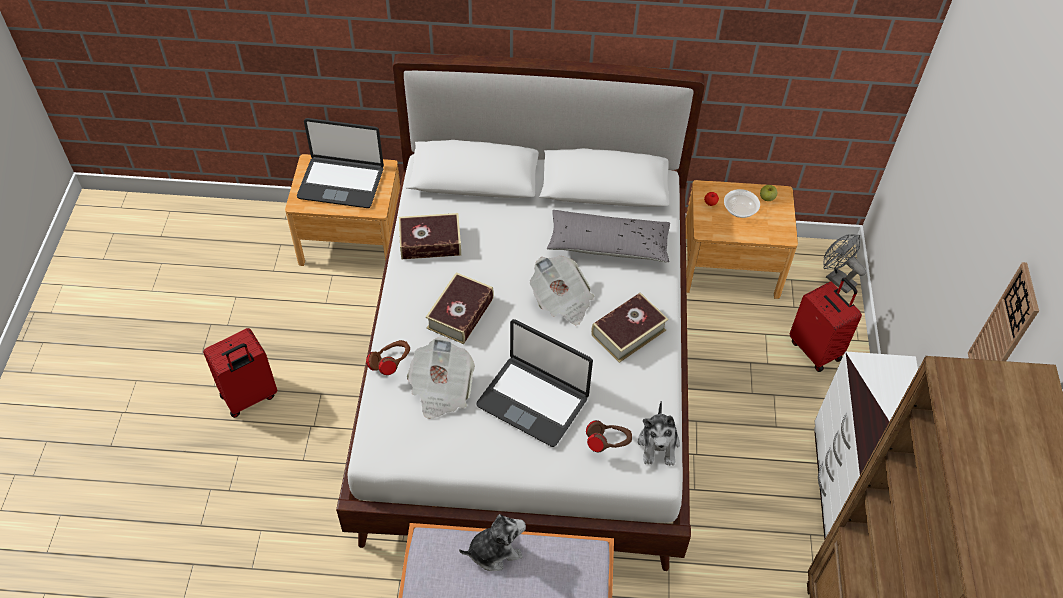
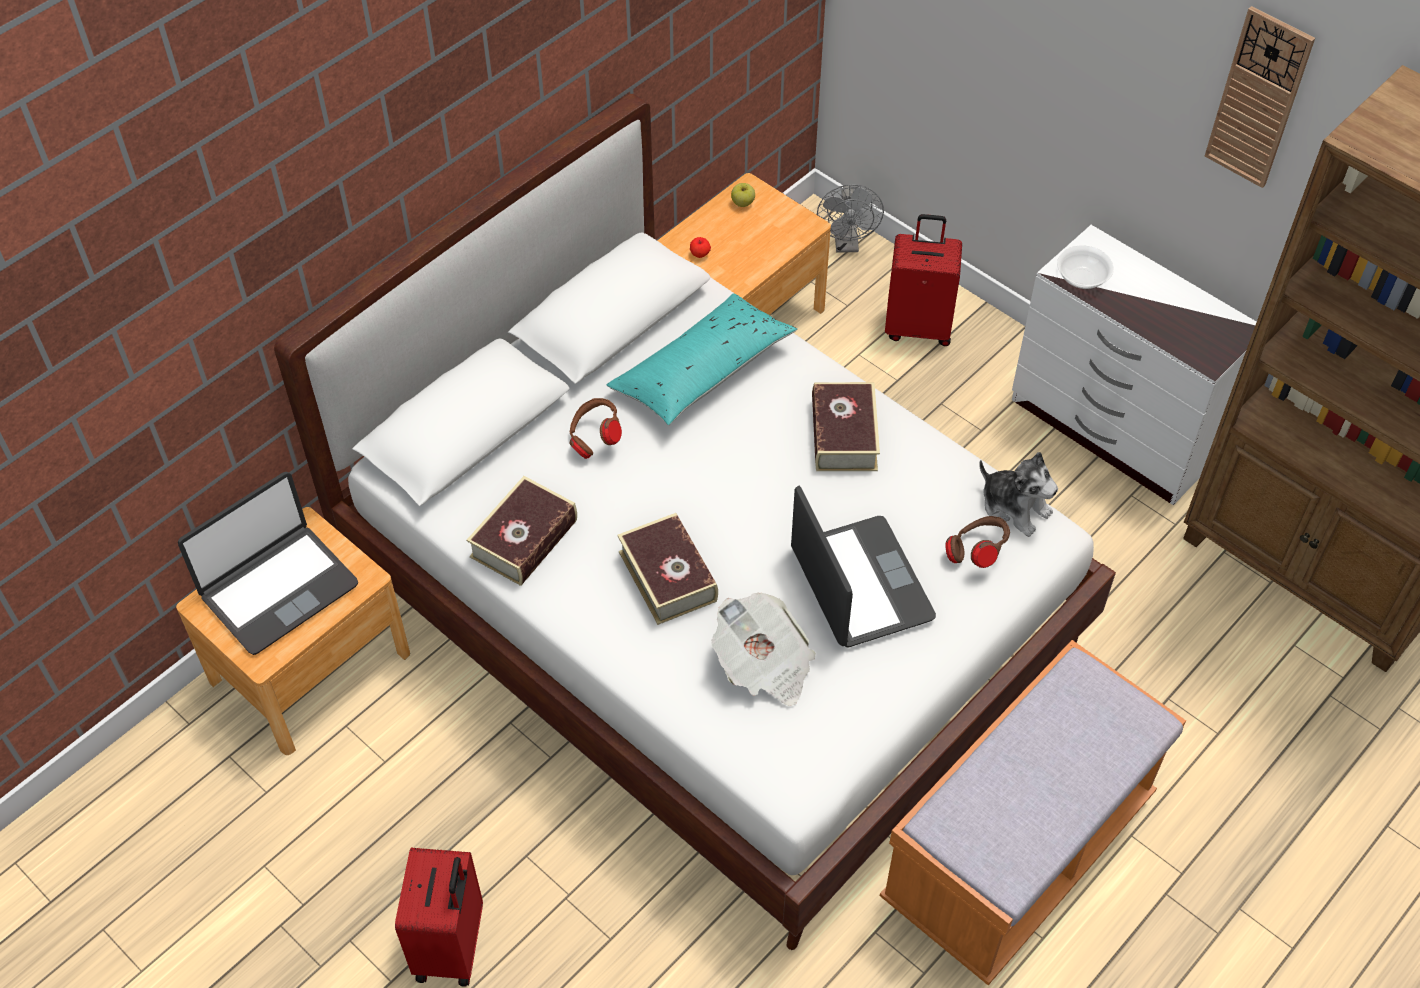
camera: 50 degrees left, 0 degrees up
(391, 364) = (676, 695): brown headphones -> brown headphones (594, 439)
(494, 550) = (1004, 762): plush toy -> none
(533, 401) = (859, 584): laptop -> laptop turned 90 degrees counterclockwise
(561, 301) = (741, 466): newspaper -> none
(608, 245) = (702, 371): grey pillow -> turquoise pillow
(740, 210) = (735, 236): bowl -> bowl (1082, 277)
(836, 279) = (847, 244): grey fan -> grey fan turned 90 degrees counterclockwise

